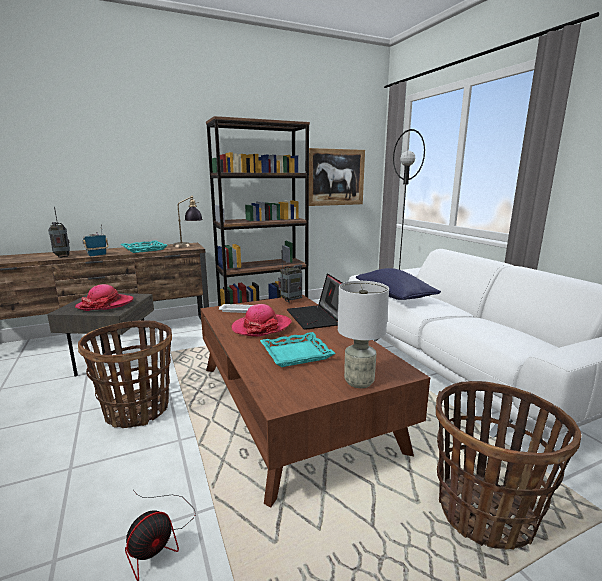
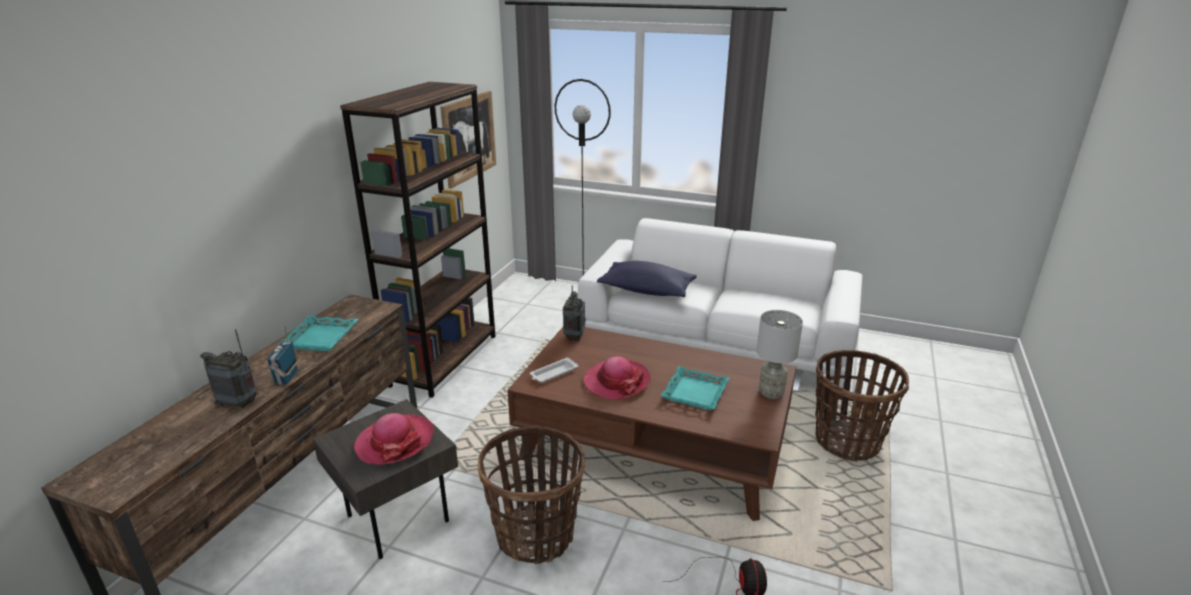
camera: 45 degrees left, 10 degrees up
(188, 246) = (362, 306): table lamp -> none
(317, 317) = (636, 347): laptop -> none

